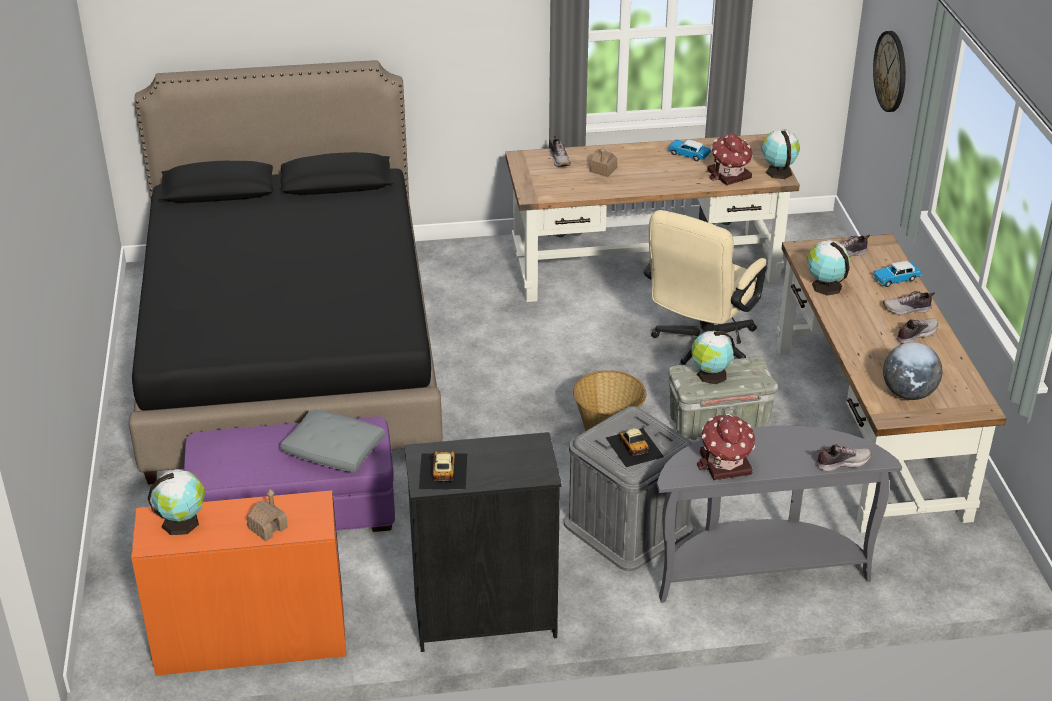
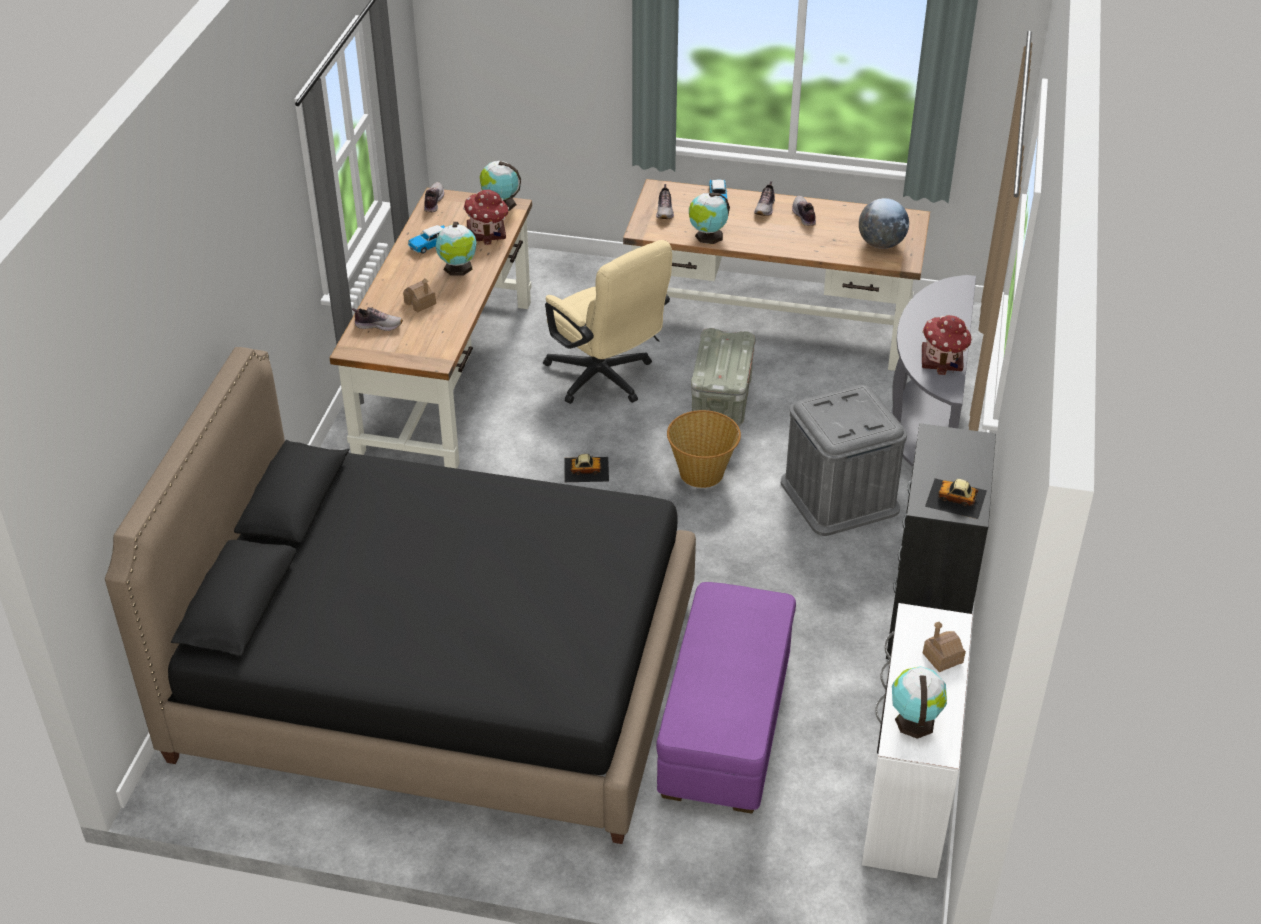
camera: 70 degrees left, 5 degrees up
(251, 639) = (906, 792): orange desk -> white desk
(335, 451) = (749, 626): grey pillow -> none
(634, 447) = (859, 416): toy car -> toy car (586, 469)
(710, 375) = (720, 363): globe -> globe (458, 268)
(841, 463) = (961, 302): shoe -> shoe (433, 202)
(891, 71) = (521, 58): wall clock -> none

